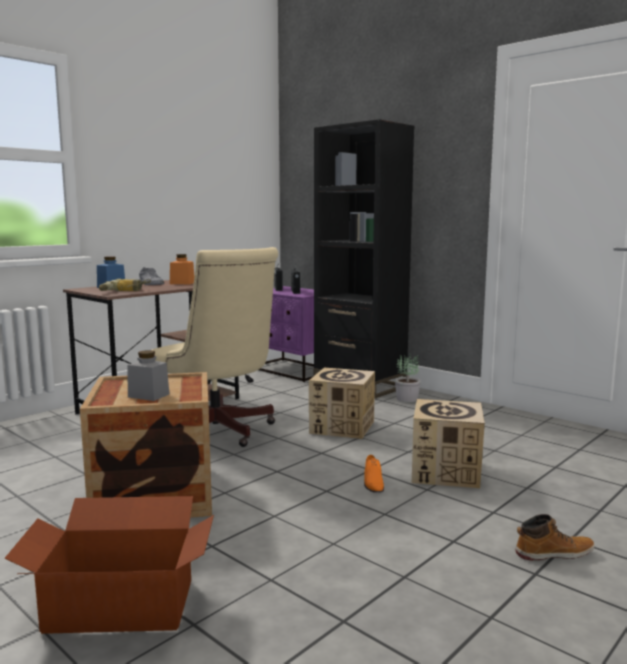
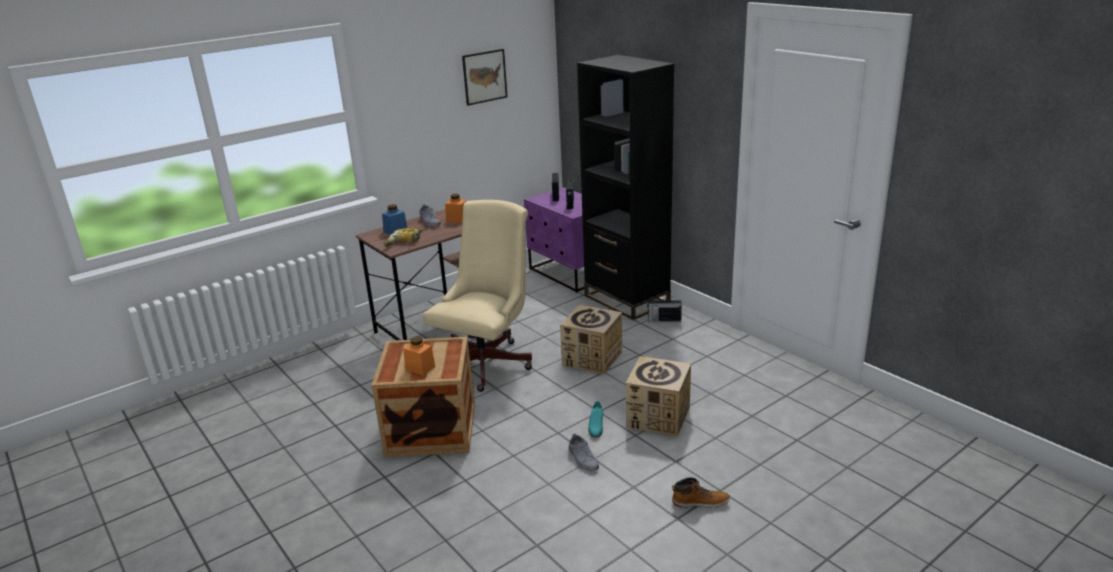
camera: 10 degrees right, 15 degrees up
(119, 604) = (402, 523): cardboard box -> none
(148, 395) = (420, 368): grey jar -> orange jar
(212, 156) = (484, 76): none -> picture
(219, 432) = (488, 361): beige office chair -> beige office chair turned 120 degrees counterclockwise
(371, 515) = (583, 459): none -> grey shoe
(372, 482) = (596, 425): orange shoe -> turquoise shoe
(407, 399) = (664, 321): potted plant -> radio

